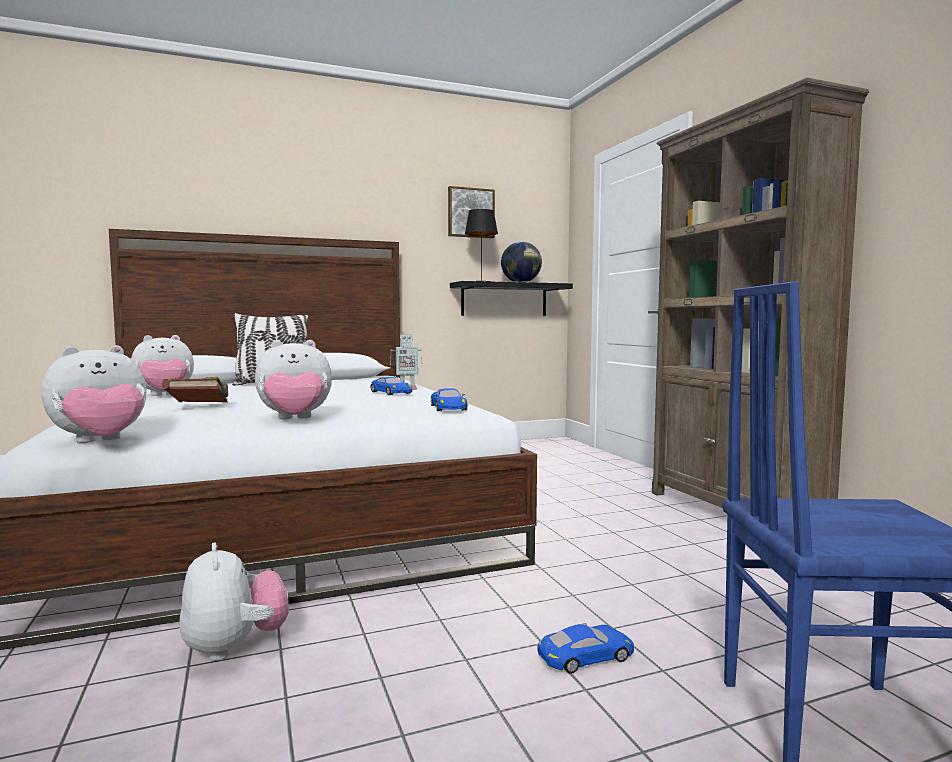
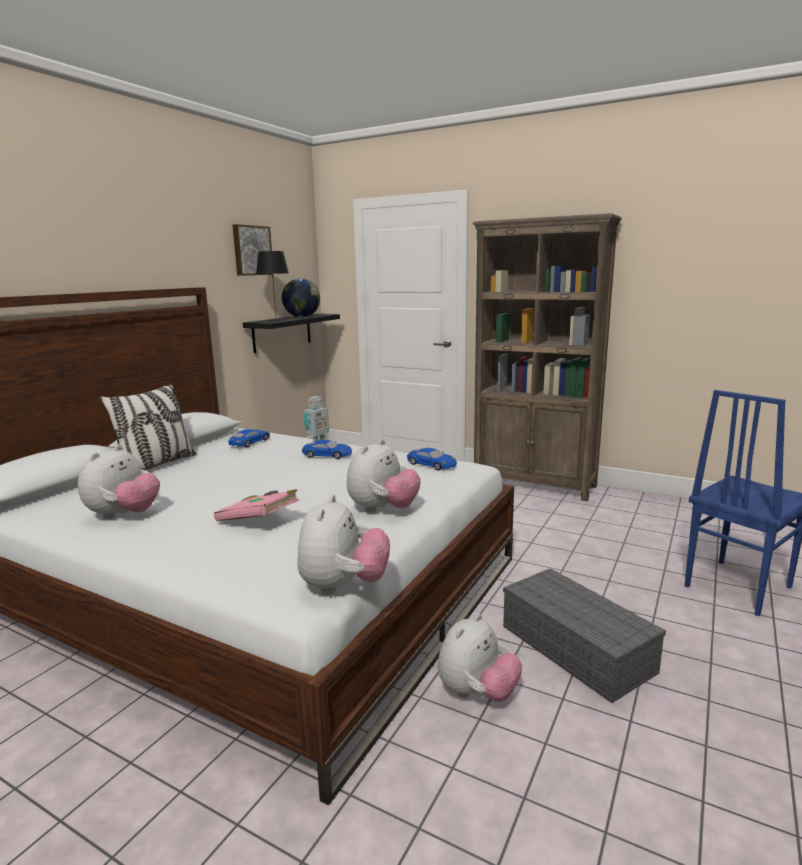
camera: 40 degrees left, 10 degrees up
(200, 407) = (258, 520): brown book -> pink book
(234, 647) = (477, 693): plush toy -> plush toy turned 105 degrees clockwise
(410, 667) = (579, 649): none -> grey storage box
(586, 656) = (626, 600): blue toy car -> blue toy car (250, 442)

